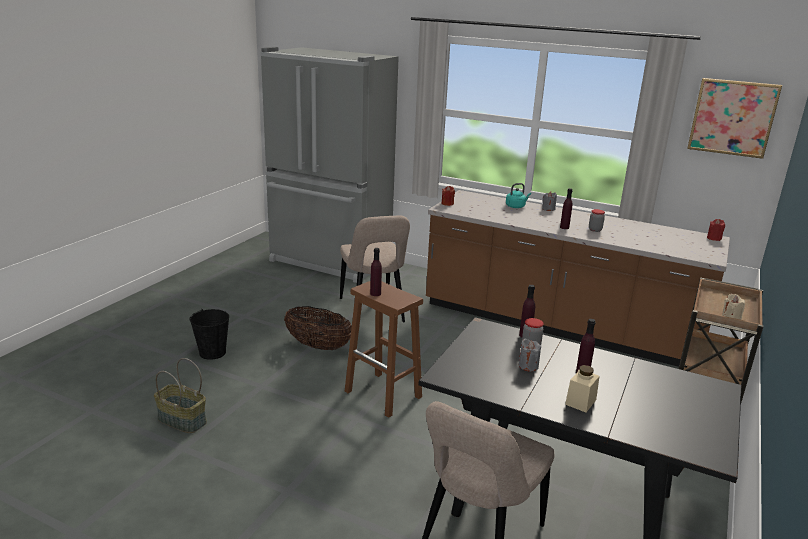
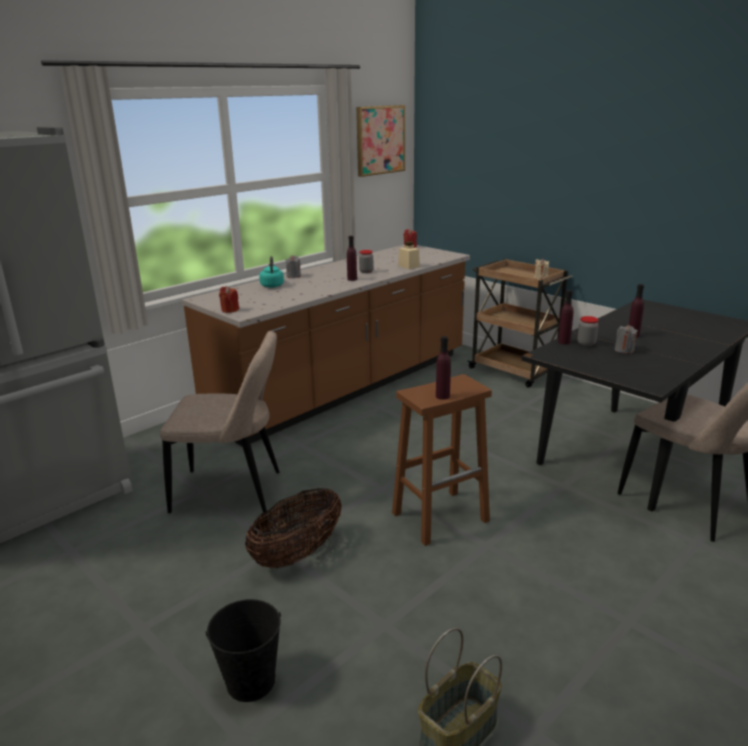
camera: 70 degrees left, 0 degrees up
(580, 402) = (681, 343): beige jar -> beige jar (408, 266)

